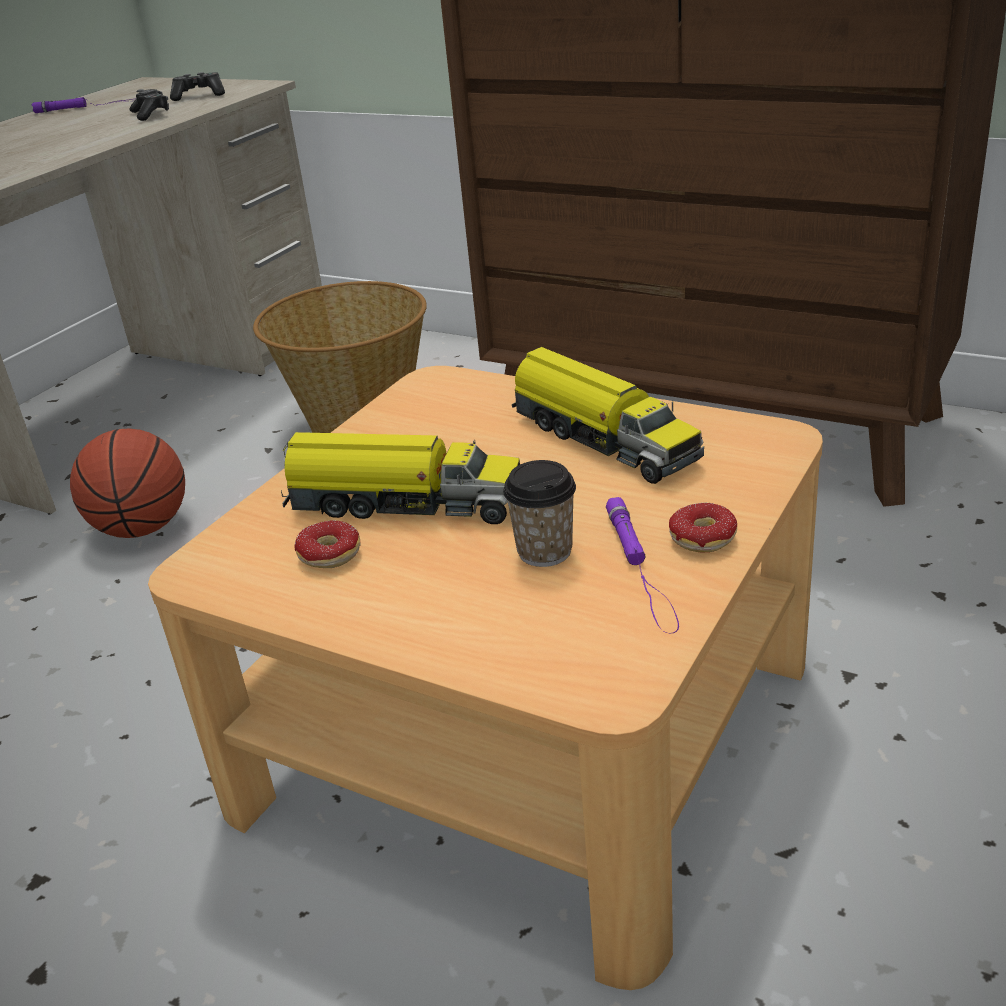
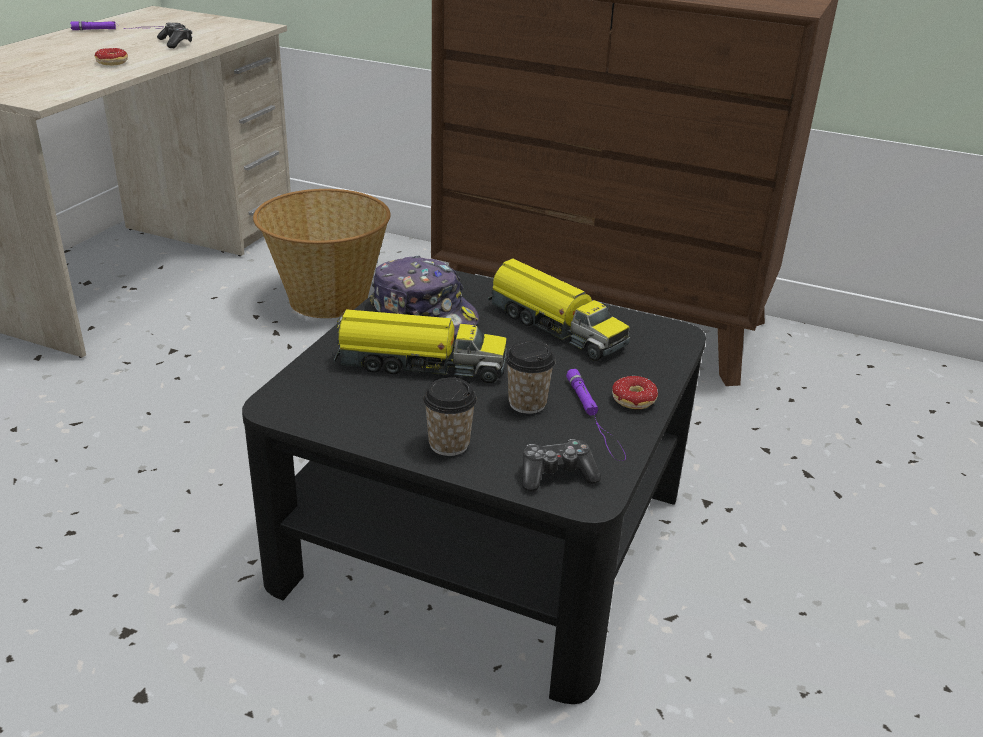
camera: 10 degrees left, 0 degrees up
(143, 528) = (162, 373): basketball -> none
(199, 95) = (210, 30): game controller -> game controller (556, 475)
(321, 561) = (369, 402): donut -> donut (107, 64)
(421, 617) = (449, 444): none -> cup
(424, 431) = (424, 313): none -> cap
(525, 728) = (483, 532): beige coffee table -> black coffee table

